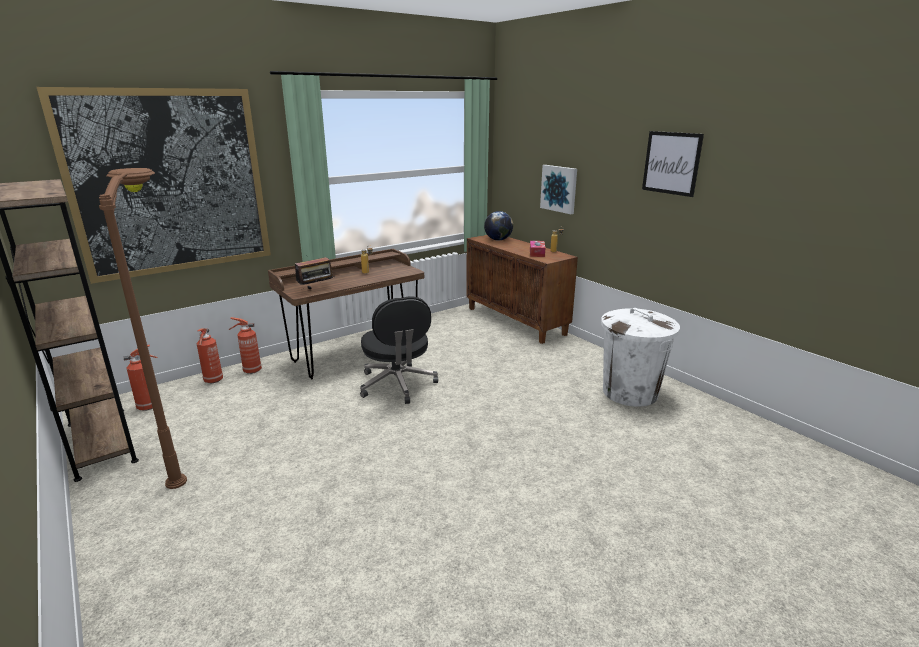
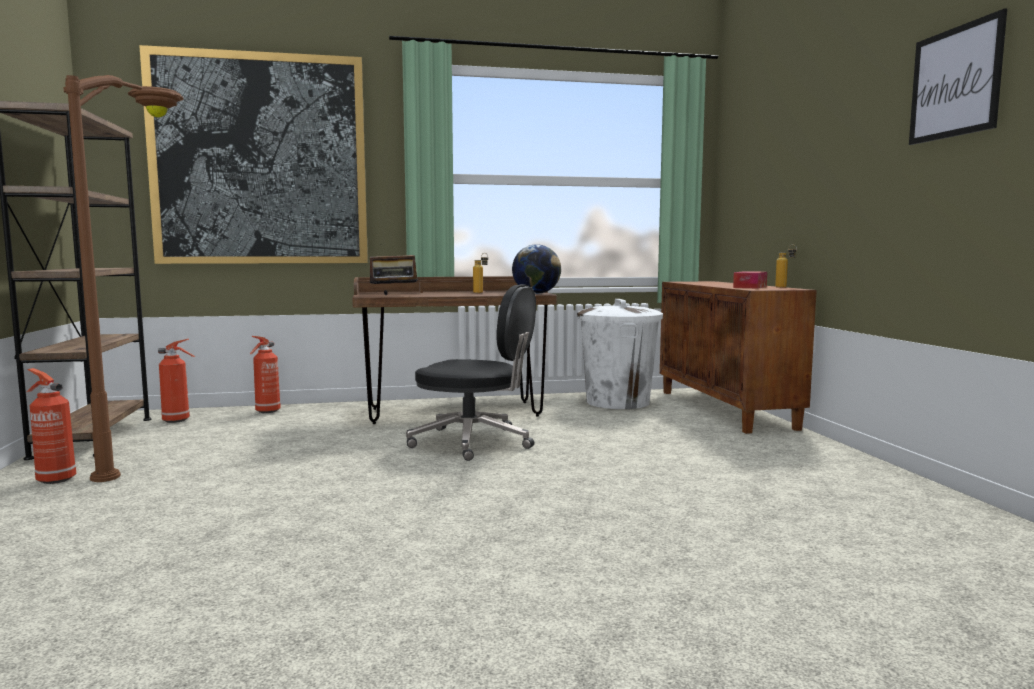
camera: 25 degrees right, 15 degrees down
(251, 371) = (317, 409): fire extinguisher -> fire extinguisher (54, 479)
(397, 385) = (474, 442): black office chair -> black office chair turned 75 degrees counterclockwise
(498, 240) = (707, 282): globe -> globe (536, 293)
(559, 188) = (792, 187): picture -> none
(630, 392) = (866, 503): white trash can -> white trash can (618, 402)

